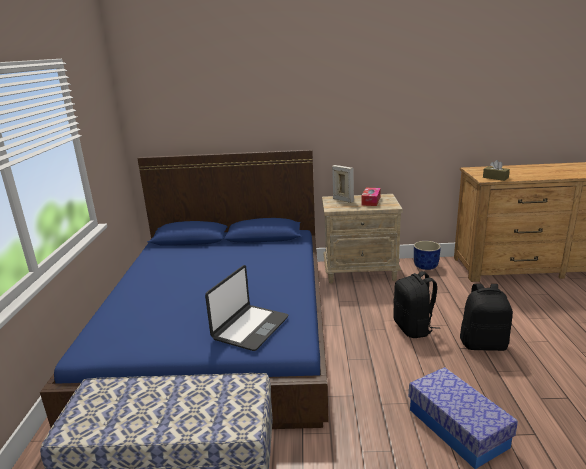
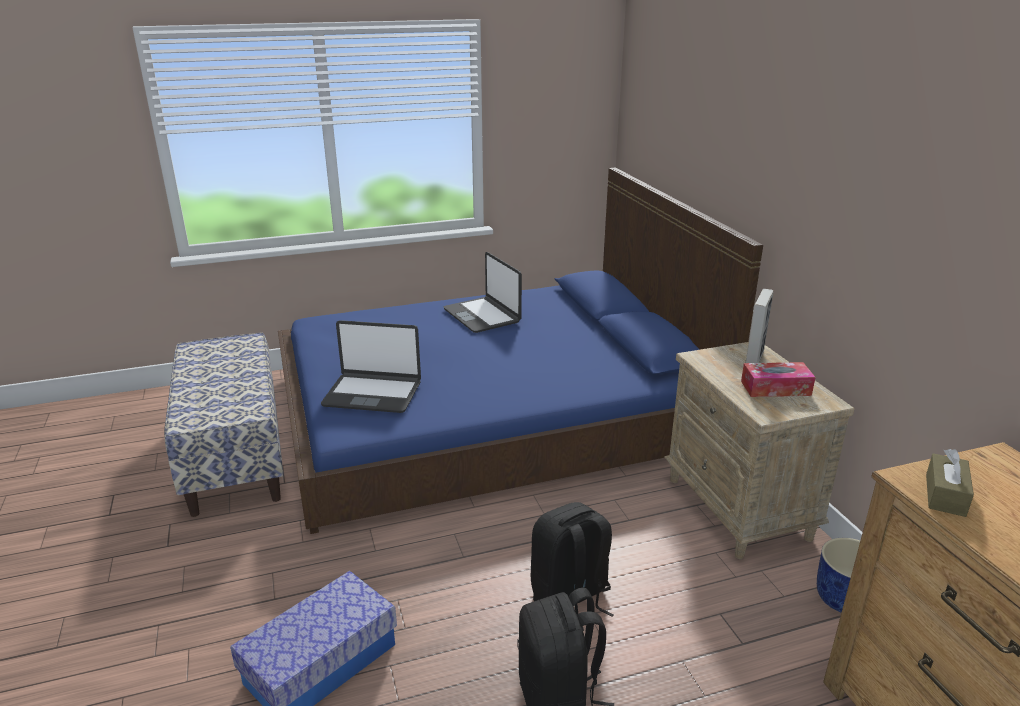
camera: 70 degrees right, 5 degrees up
(166, 275) = (482, 315): none -> laptop

